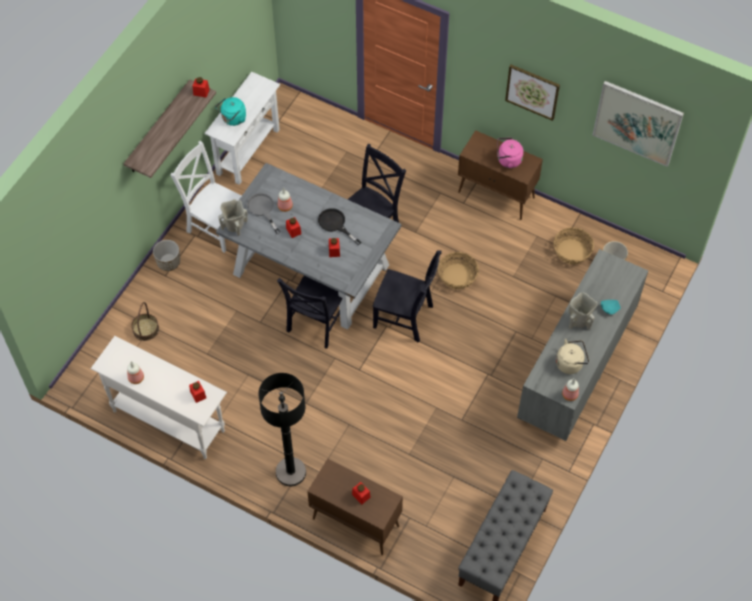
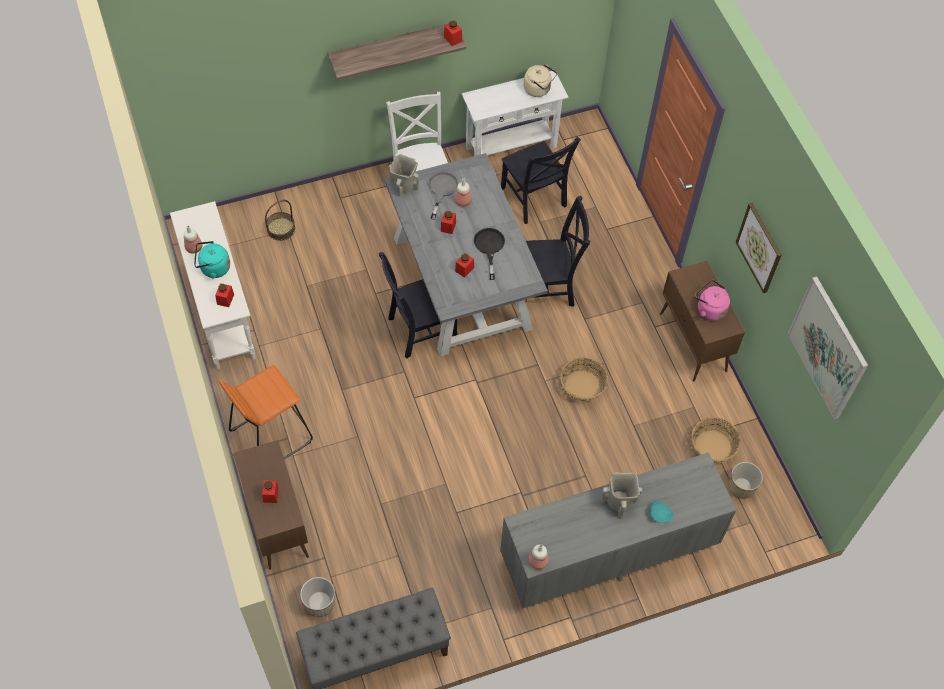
camera: 40 degrees right, 0 degrees up
(168, 262) = (354, 189): planter -> planter (320, 603)
(233, 119) = (497, 98): turquoise kettle -> turquoise kettle (213, 268)
(290, 472) = (270, 436): black floor lamp -> orange stool
(405, 318) = (499, 386): black chair -> black chair (534, 199)
(570, 363) = (569, 533): beige kettle -> beige kettle (538, 89)

